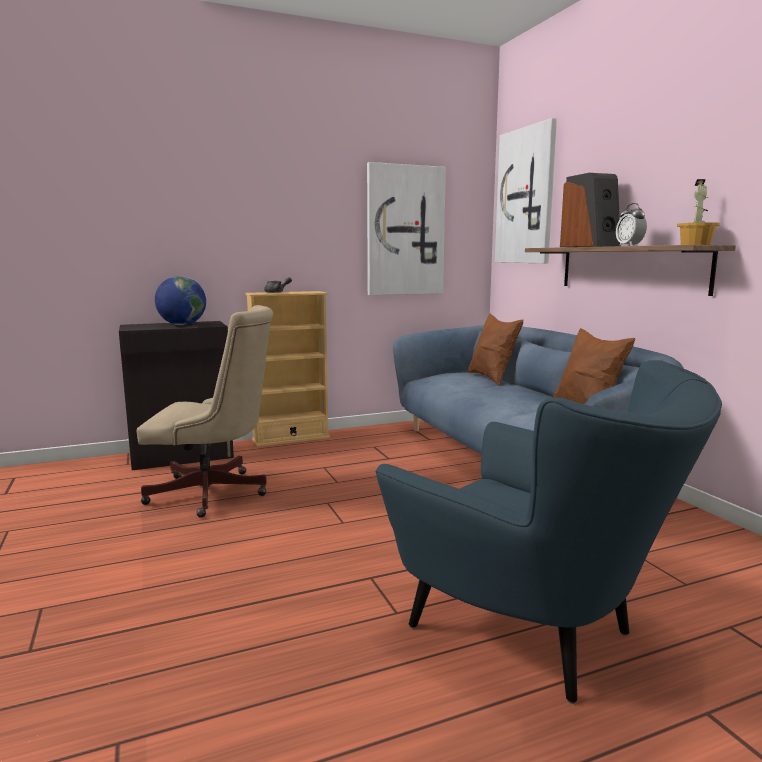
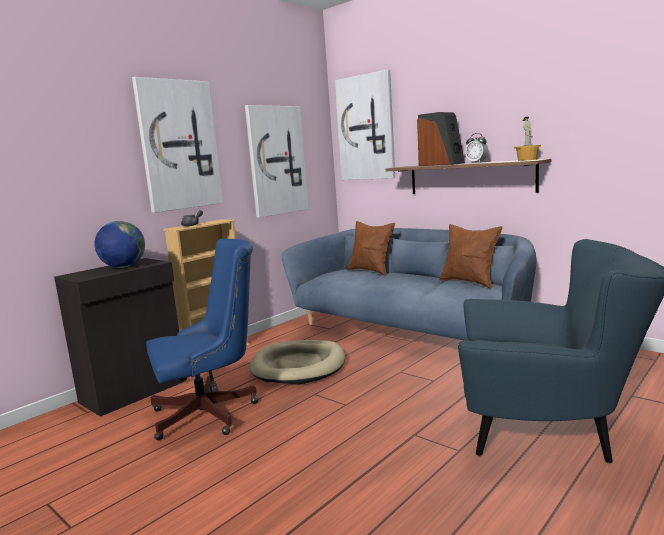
camera: 25 degrees left, 0 degrees up
(215, 493) = (211, 413): beige office chair -> blue office chair
(276, 203) = (179, 145): none -> picture
(349, 470) = (298, 366): none -> beige dog bed

